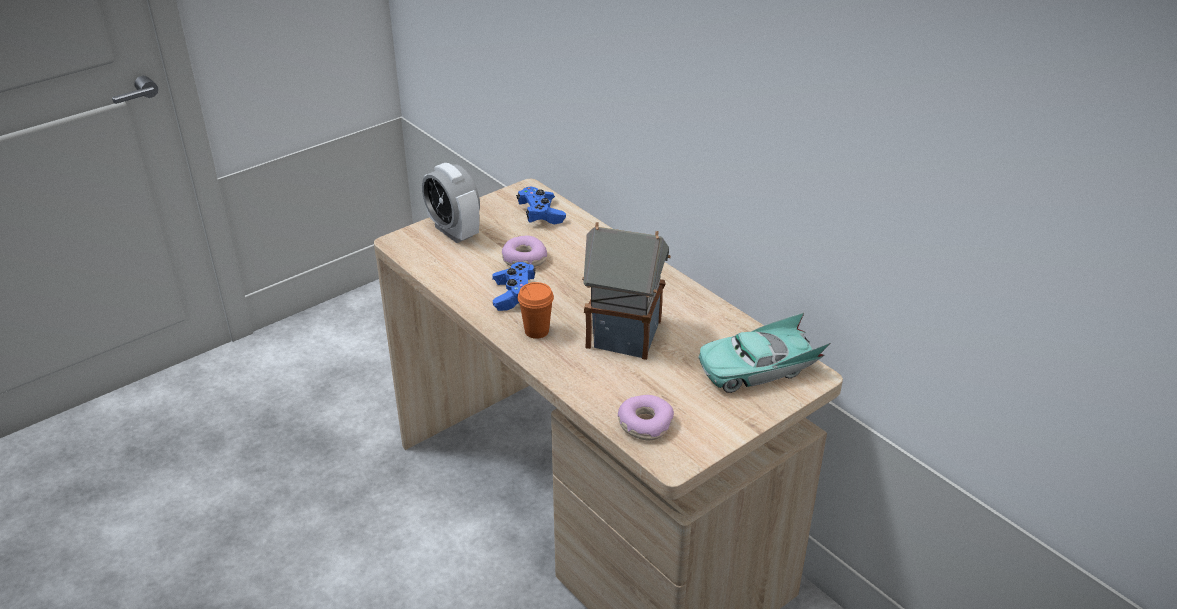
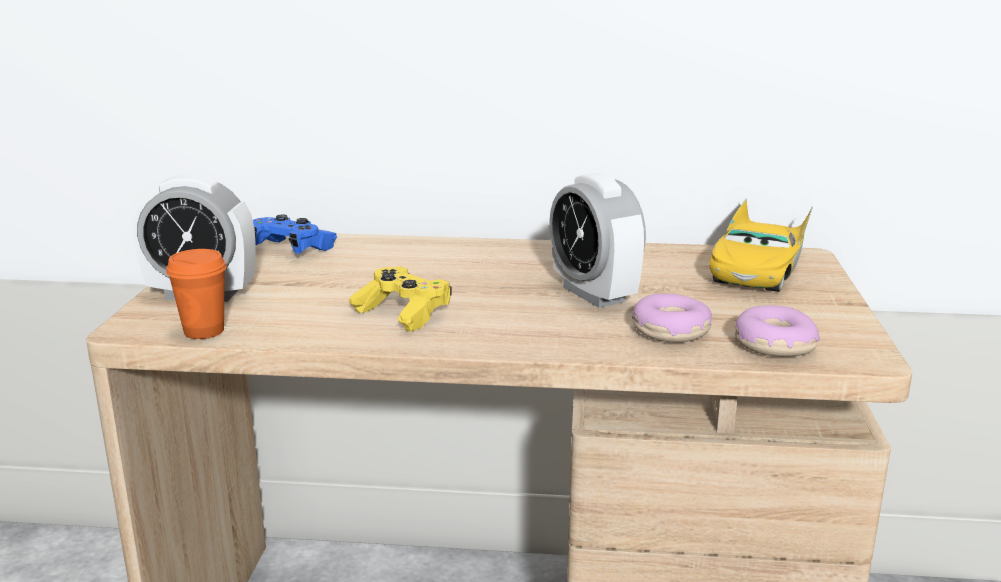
camera: 45 degrees left, 15 degrees down
(515, 295) = (402, 313): blue game controller -> yellow game controller
(523, 259) = (348, 285): donut -> donut (671, 331)
(536, 331) = (495, 329): orange cup -> orange cup (204, 331)
(626, 334) = (594, 294): toy house -> alarm clock
(759, 368) = (758, 268): turquoise toy car -> yellow toy car

